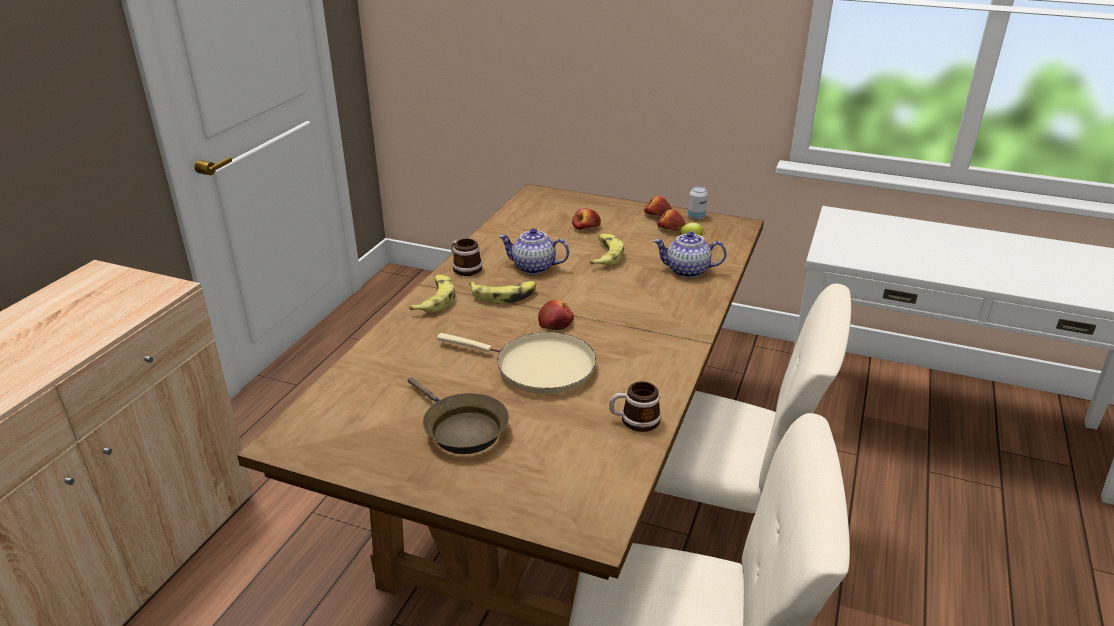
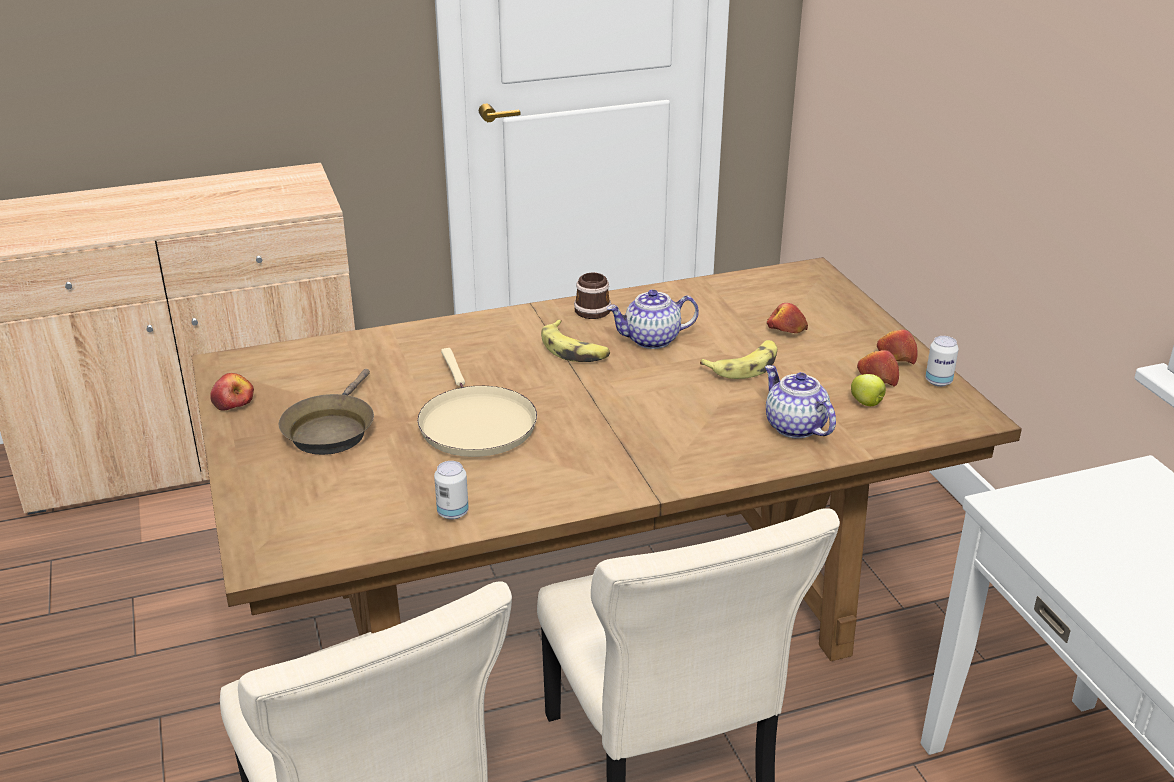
camera: 50 degrees right, 0 degrees up
(435, 299) = (515, 322): banana -> none
(533, 267) = (651, 340): teapot -> teapot turned 75 degrees counterclockwise
(556, 322) = (566, 398): apple -> apple (233, 402)
(634, 420) = (453, 512): mug -> can

